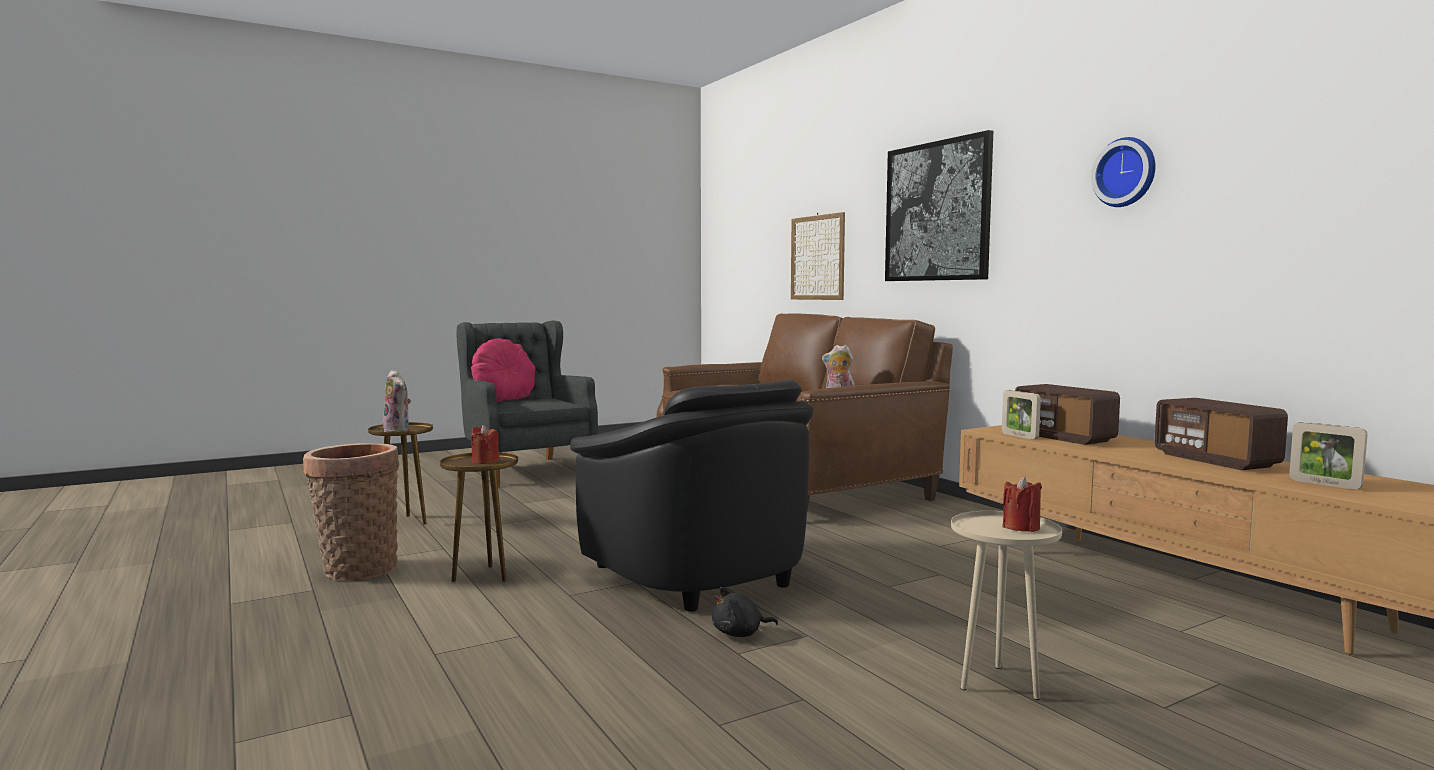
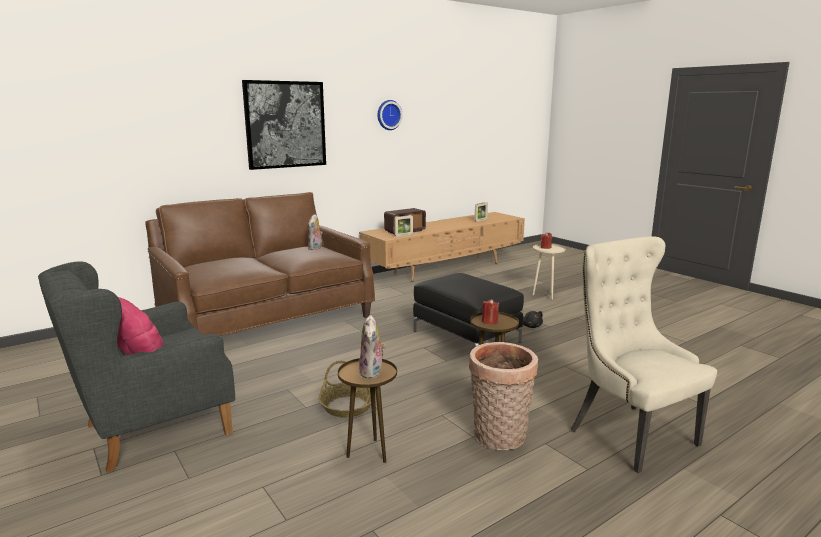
camera: 95 degrees left, 10 degrees up
(248, 644) = (630, 435): none -> beige chair
(399, 431) = (372, 372): plush toy -> plush toy turned 135 degrees clockwise
(508, 515) = (347, 406): none -> basket
(696, 575) = (466, 336): black armchair -> black ottoman
(817, 256) = (163, 153): picture -> none
(1215, 460) = (447, 223): radio -> none

